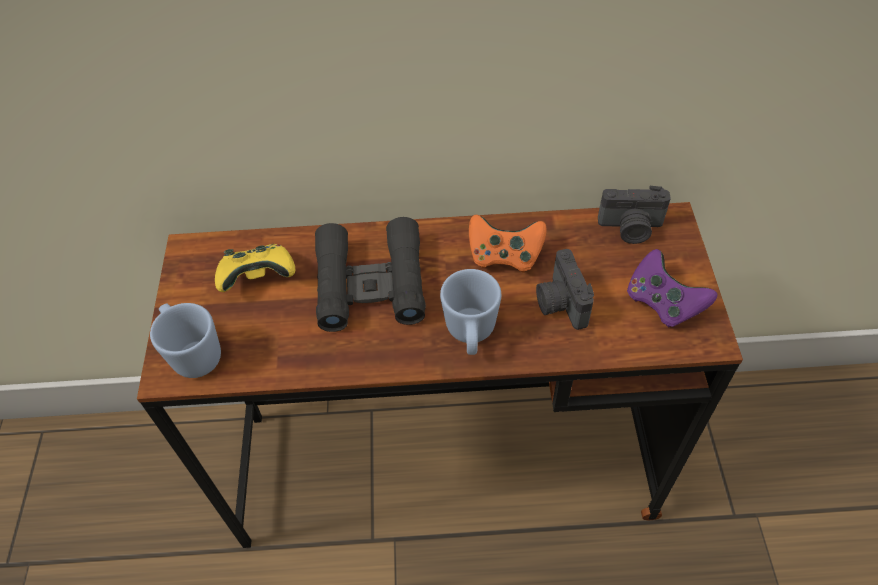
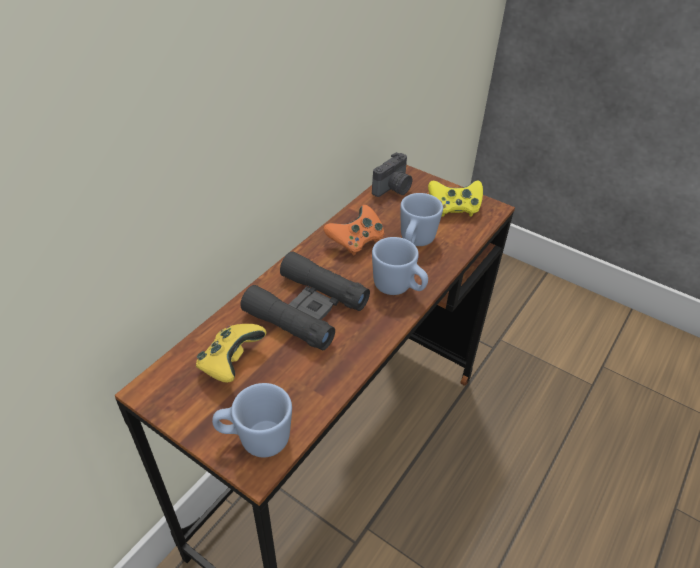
camera: 55 degrees left, 10 degrees down
(560, 303) = (415, 242): camera -> blue mug
(662, 302) = (454, 208): purple game controller -> yellow game controller

